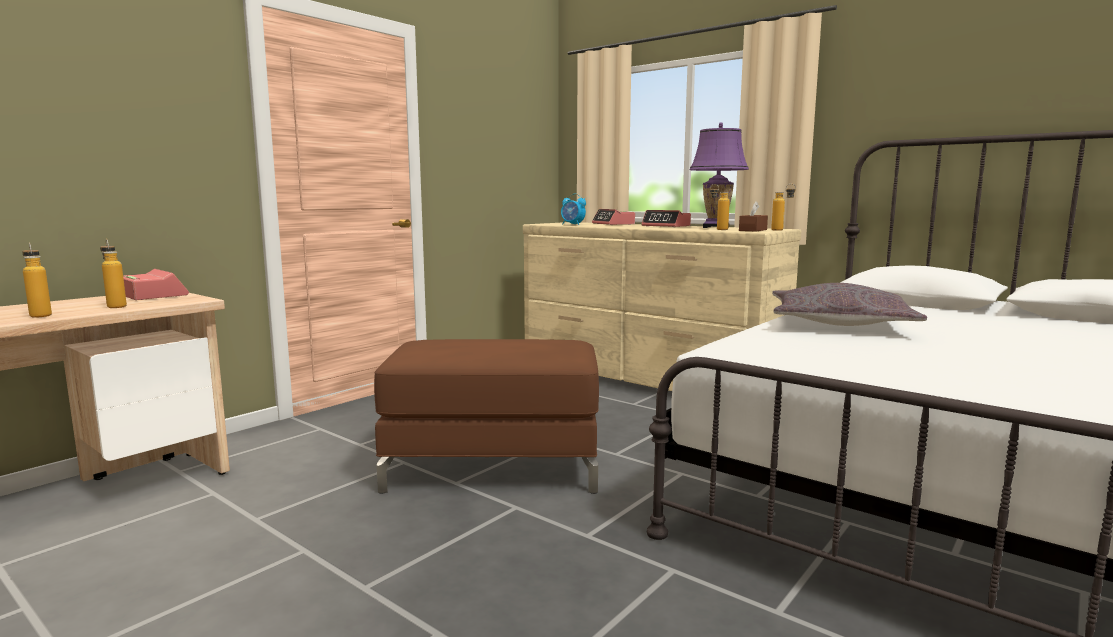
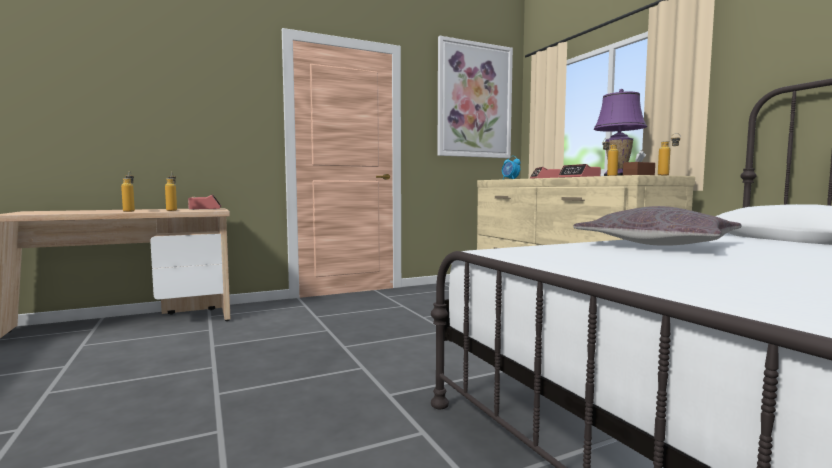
camera: 25 degrees right, 5 degrees down
(495, 467) = (380, 341): brown ottoman -> none
(506, 110) = (474, 100): none -> picture

